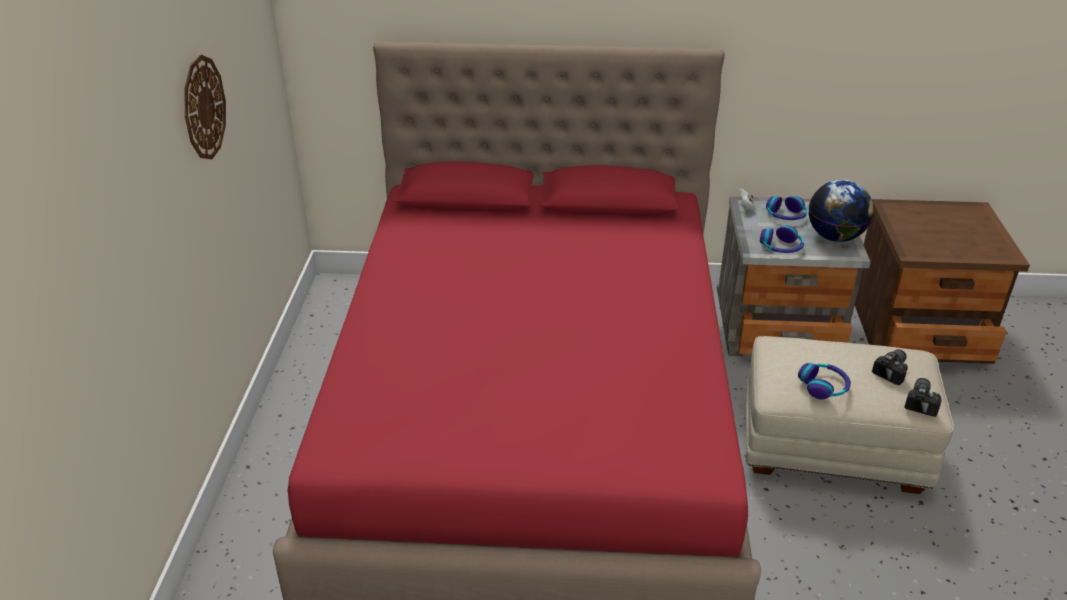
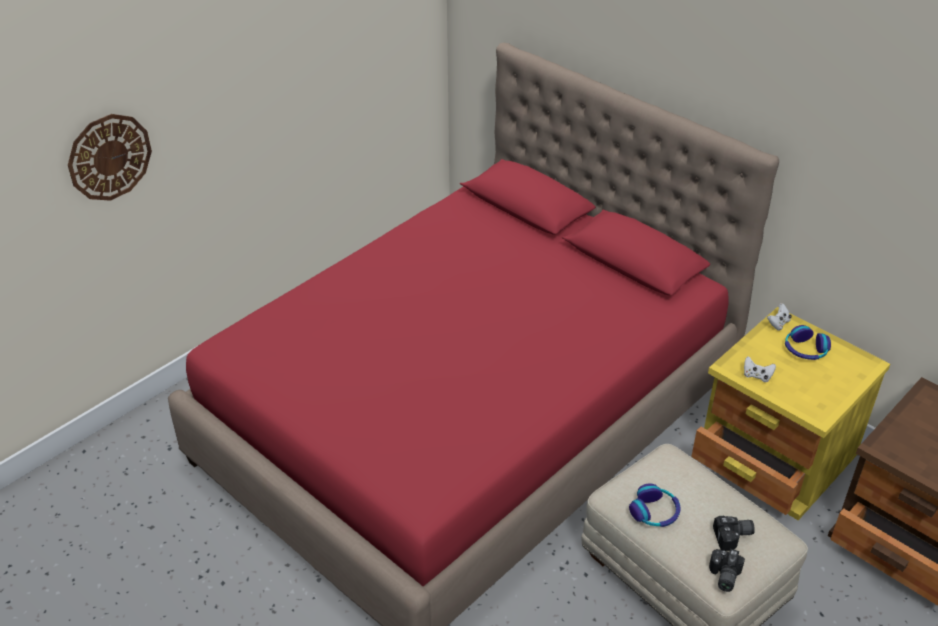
camera: 40 degrees right, 5 degrees up
(203, 107) = (298, 62): wall clock -> wall clock (109, 157)
(781, 247) = (757, 376): headphones -> white game controller
(781, 327) = (773, 458): grey nightstand -> yellow nightstand
(835, 237) = (824, 393): globe -> none
(922, 402) = (723, 576): camera -> camera turned 135 degrees clockwise

